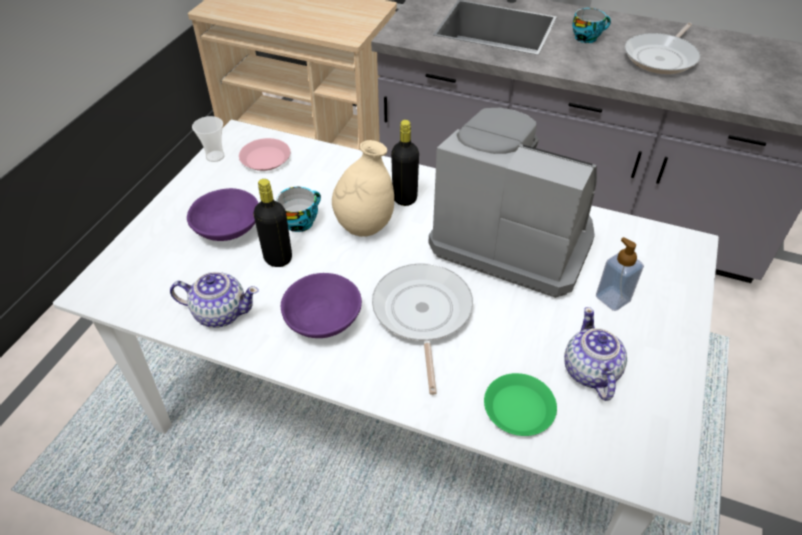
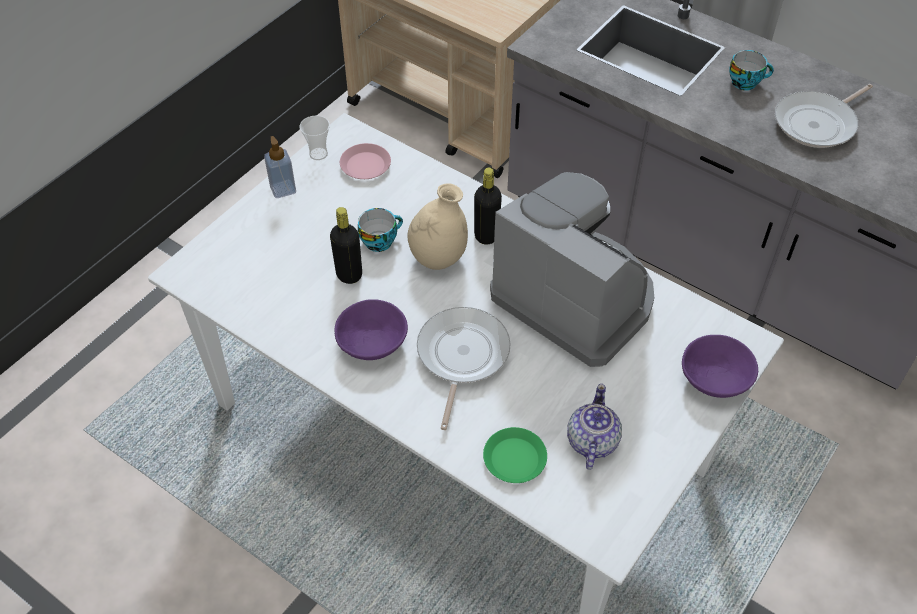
camera: 15 degrees right, 5 degrees up
(220, 312) = (285, 316): teapot -> none
(227, 229) = (311, 235): purple bowl -> purple bowl (714, 378)
(612, 298) = (644, 380): soap dispenser -> soap dispenser (283, 189)

